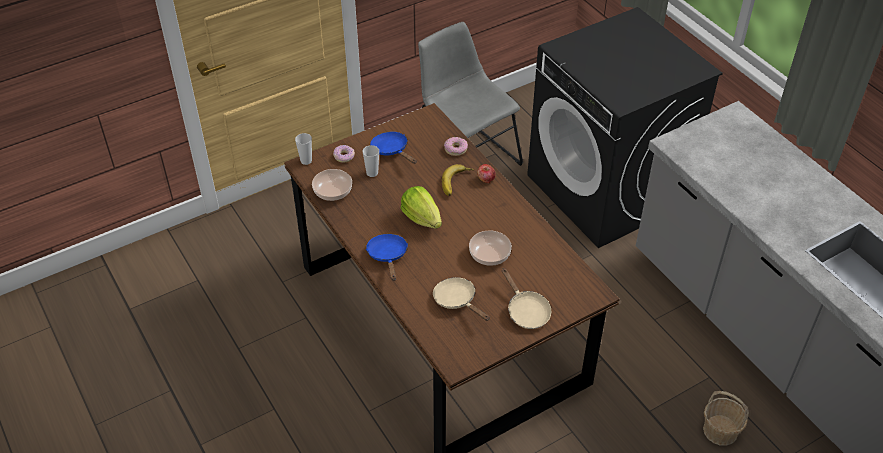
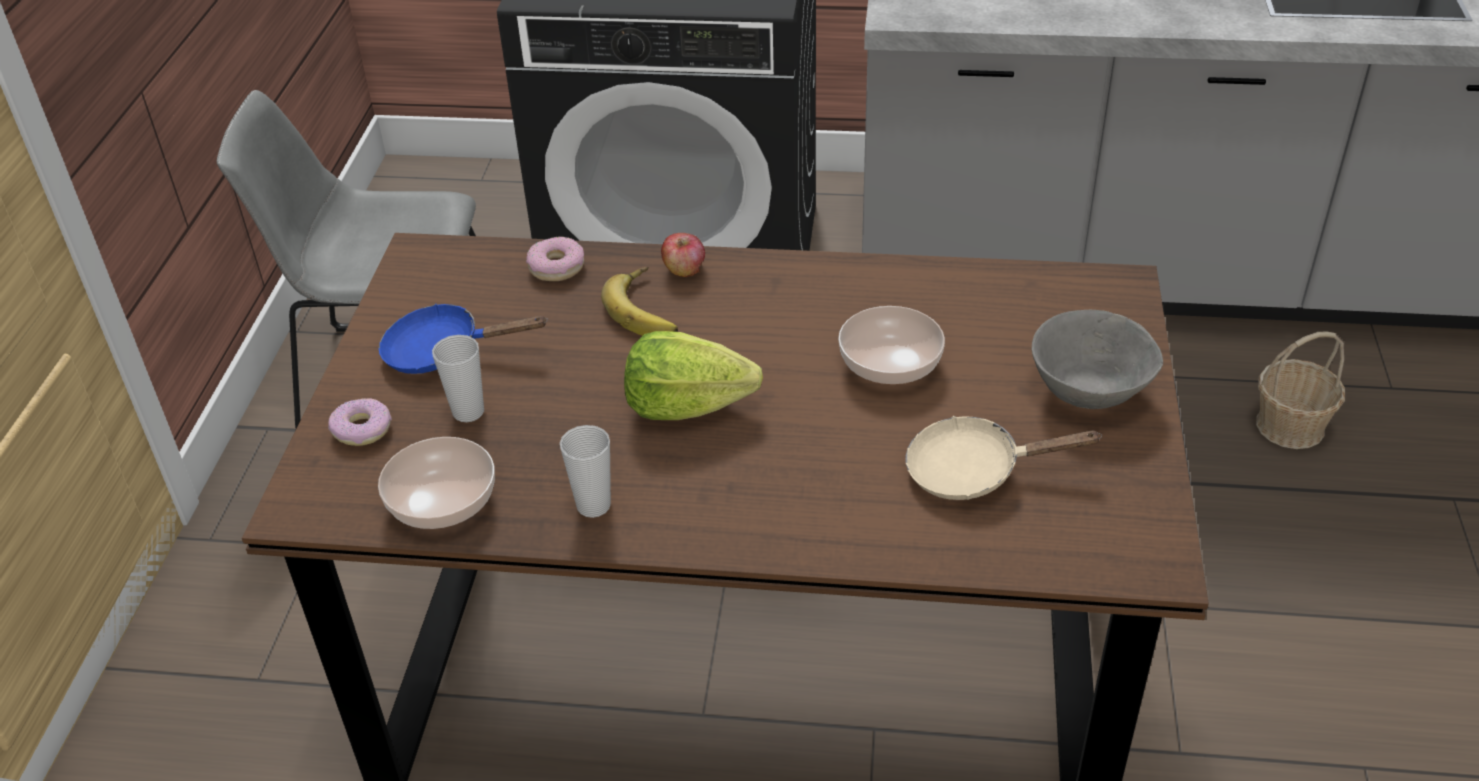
camera: 50 degrees left, 5 degrees down
(306, 161) = (291, 497): cup -> cup (593, 505)
(388, 256) = (739, 511): blue frying pan -> none
(526, 311) = (1088, 390): beige frying pan -> grey bowl

